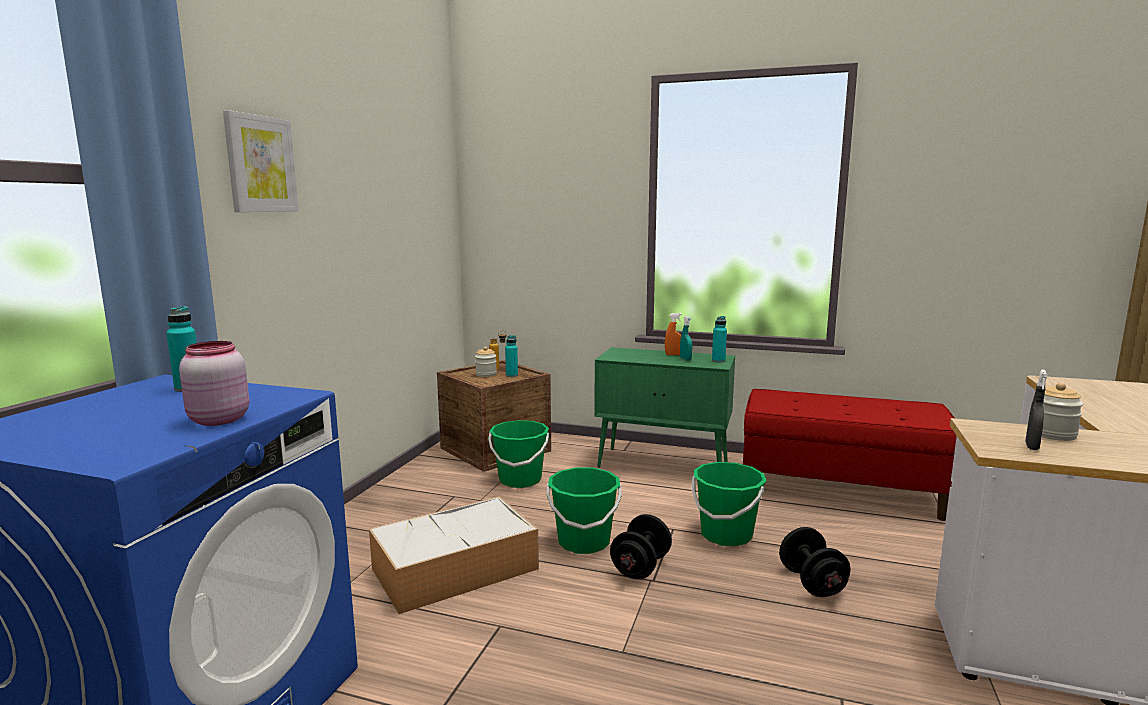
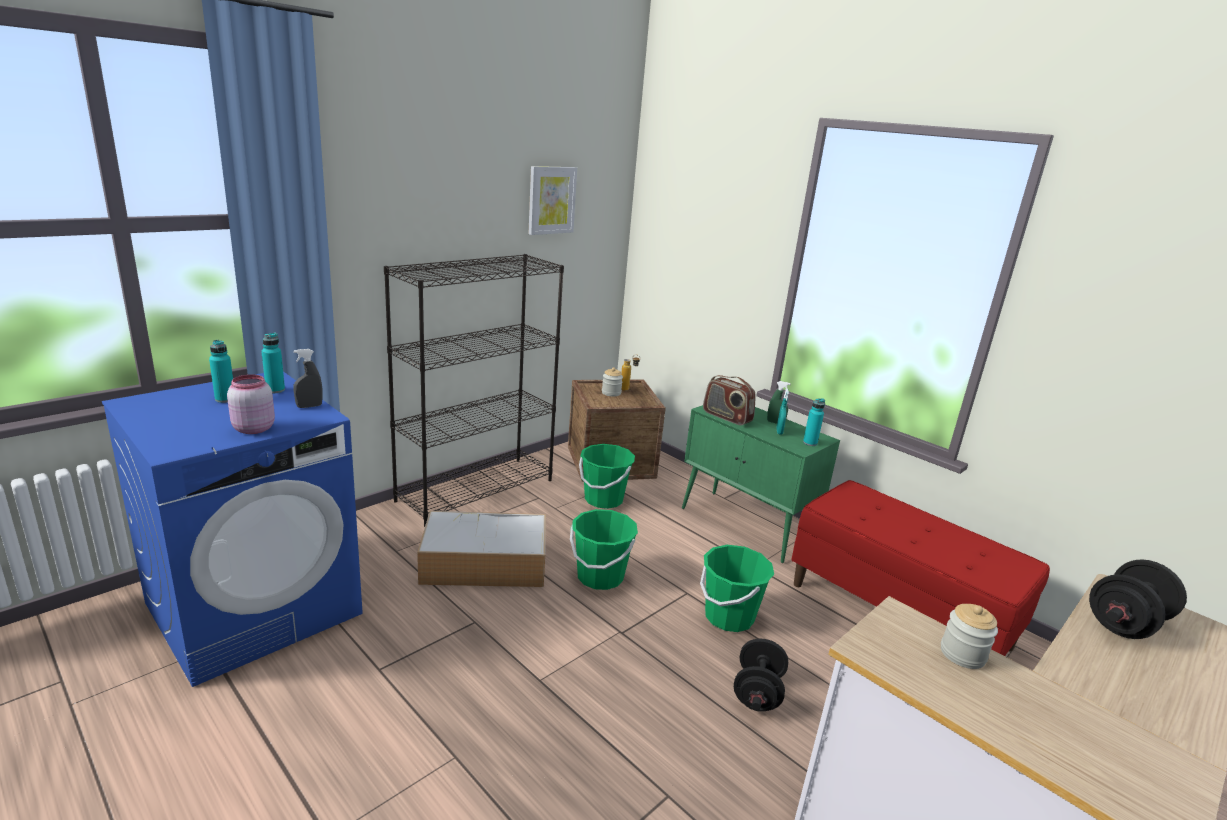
camera: 25 degrees right, 10 degrees up
(260, 164) = (396, 201): picture -> picture (551, 200)
(379, 508) = (476, 490): none -> black bookcase
(511, 375) = (631, 400): turquoise bottle -> turquoise bottle (225, 399)
(631, 359) = (726, 417): none -> radio
(640, 567) = (623, 617): black dumbbell -> black dumbbell (1126, 623)
(673, 354) = (775, 422): orange spray bottle -> green spray bottle
(1031, 446) = (908, 658): grey spray bottle -> grey spray bottle (309, 406)

